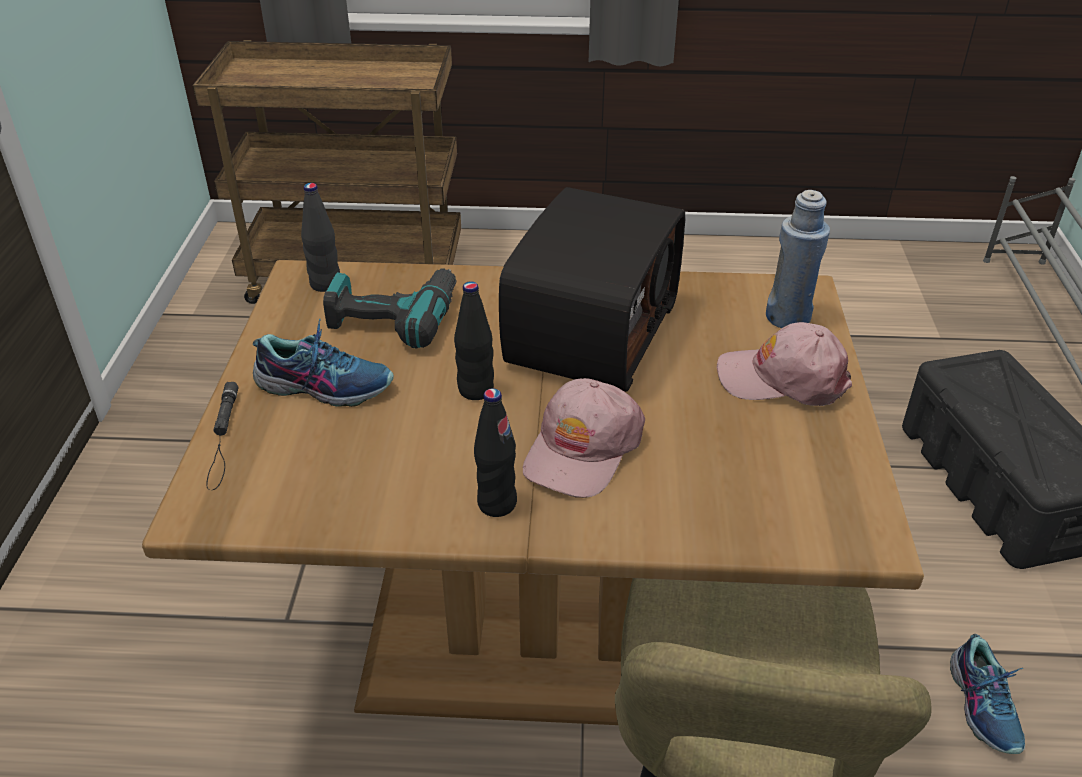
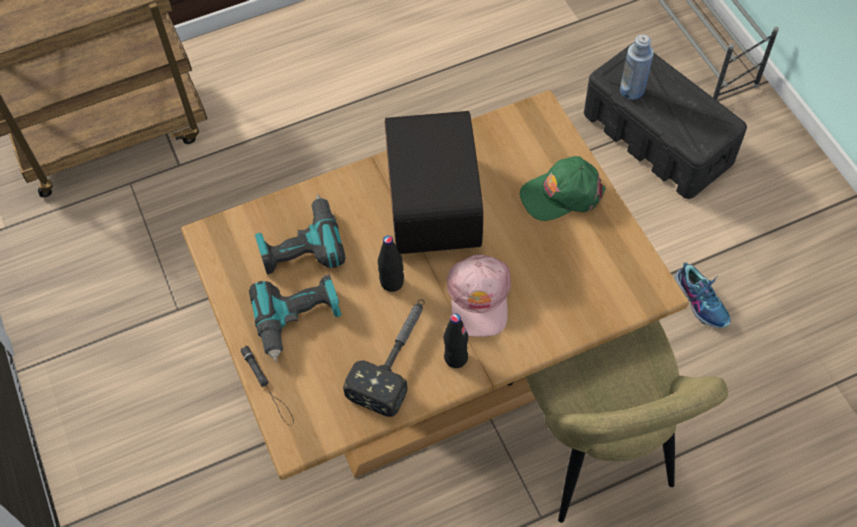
camera: 25 degrees left, 20 degrees up
(325, 284) = (234, 236): black bottle -> none
(325, 385) = (298, 320): shoe -> power drill
(415, 471) = (396, 357): none -> hammer
(783, 378) = (561, 194): pink cap -> green cap
(788, 317) = (541, 140): blue bottle -> blue bottle (632, 90)

